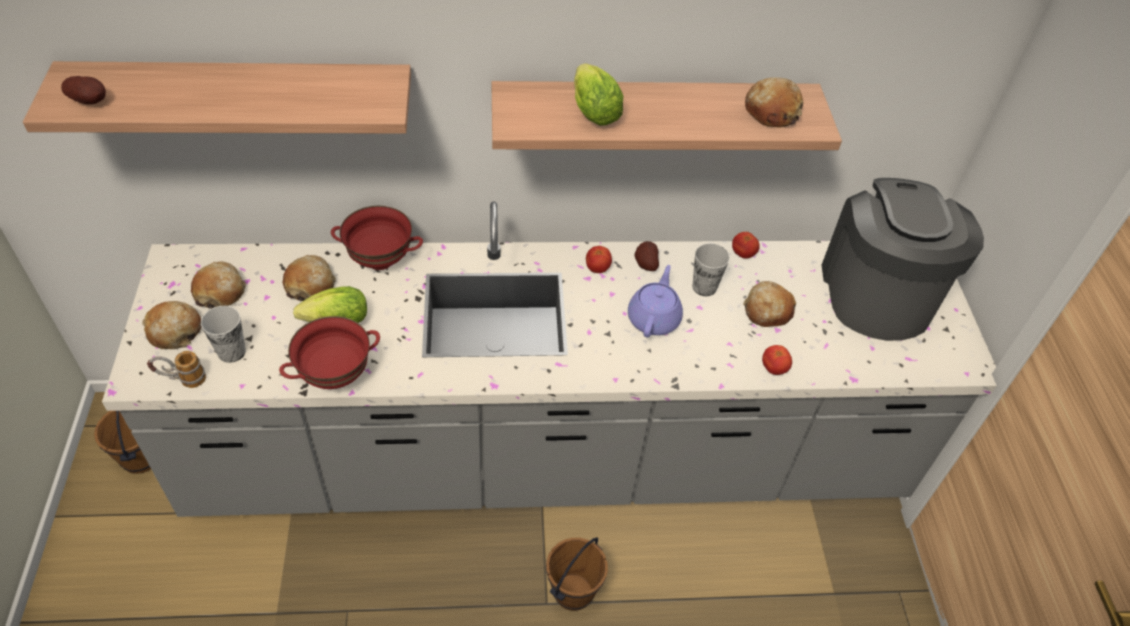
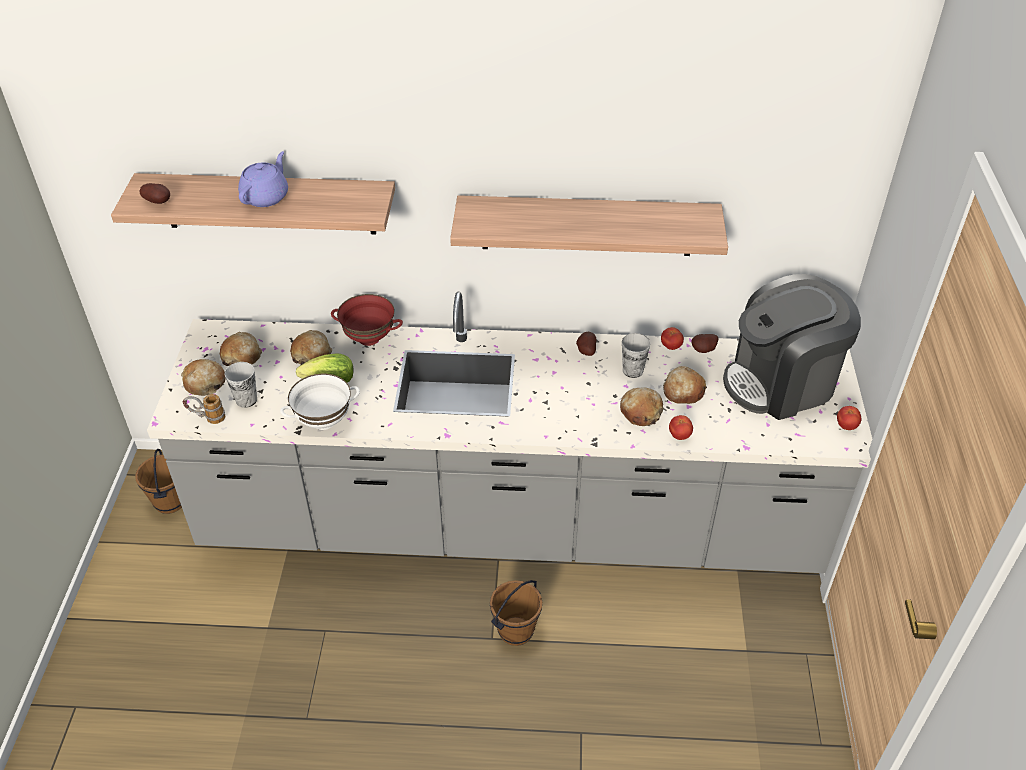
camera: 10 degrees right, 5 degrees down
(335, 377) = (324, 422): red bowl -> white bowl
(592, 110) = (532, 218): lettuce -> none
(597, 268) = (545, 352): tomato -> tomato (846, 426)
(654, 318) = (586, 392): purple teapot -> purple teapot (266, 196)
(772, 111) = (676, 224): bread -> bread (641, 412)
(782, 257) = (704, 351): none -> potato
(877, 293) = (781, 382): coffee machine -> coffee machine turned 120 degrees counterclockwise

